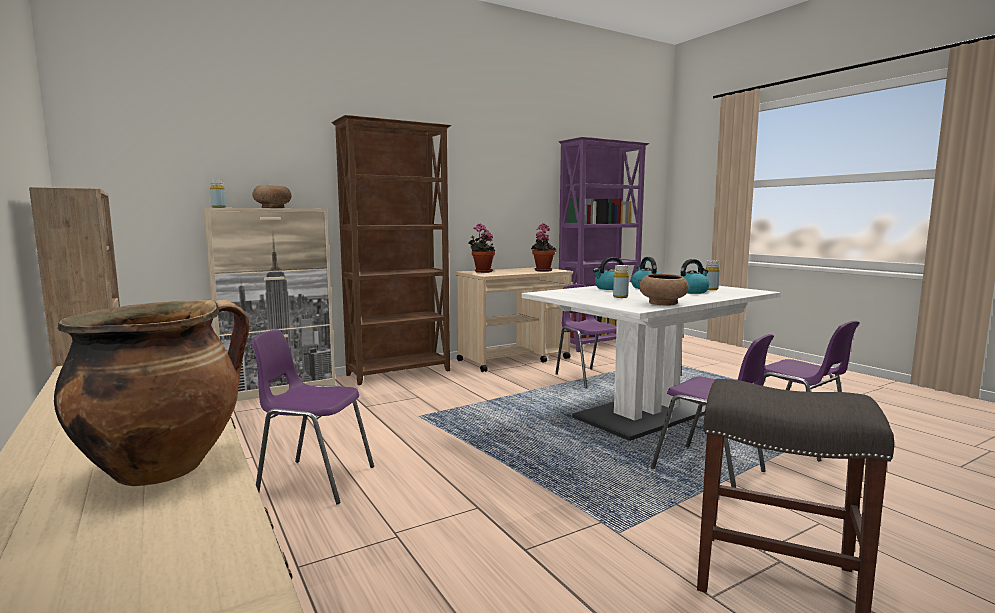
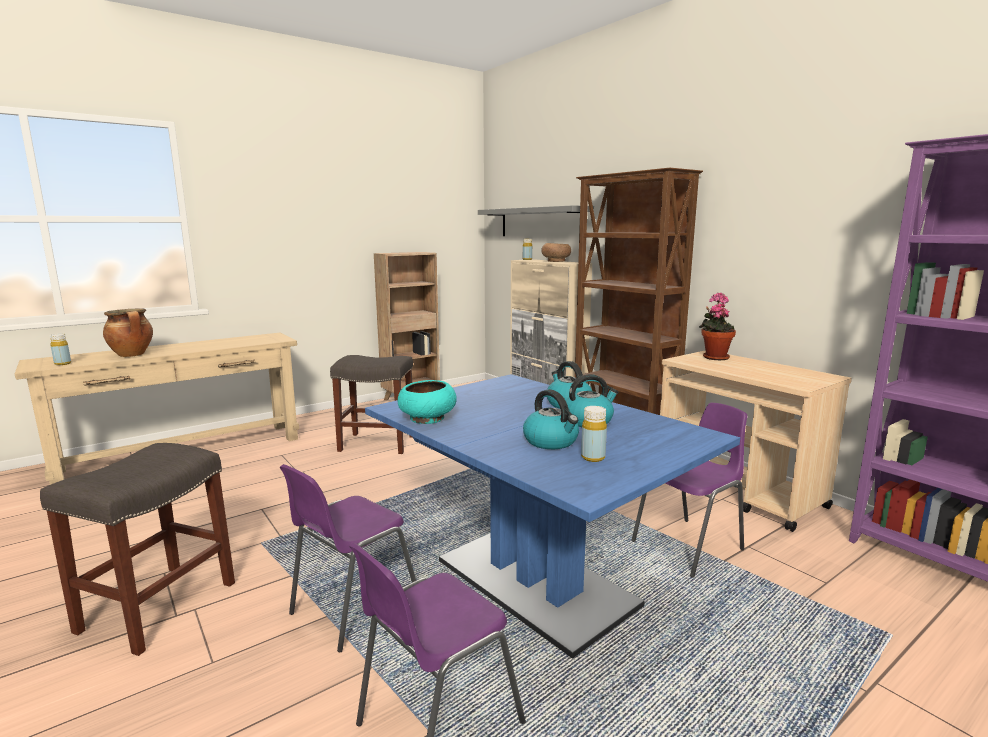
camera: 85 degrees right, 5 degrees up
(215, 160) = (541, 222): none -> grey shelf
(314, 480) = (378, 443): purple chair -> grey stool
(542, 270) = (782, 378): potted plant -> none
(620, 297) = (482, 405): yellow bottle -> yellow bottle (62, 364)
(646, 414) = (535, 583): white dining table -> blue dining table
(663, 303) = (427, 419): brown bowl -> turquoise bowl

